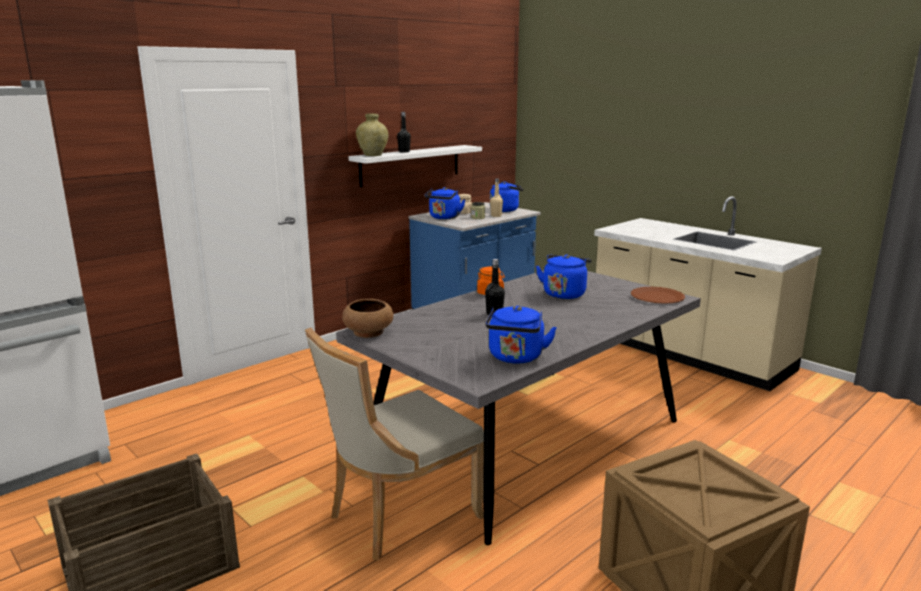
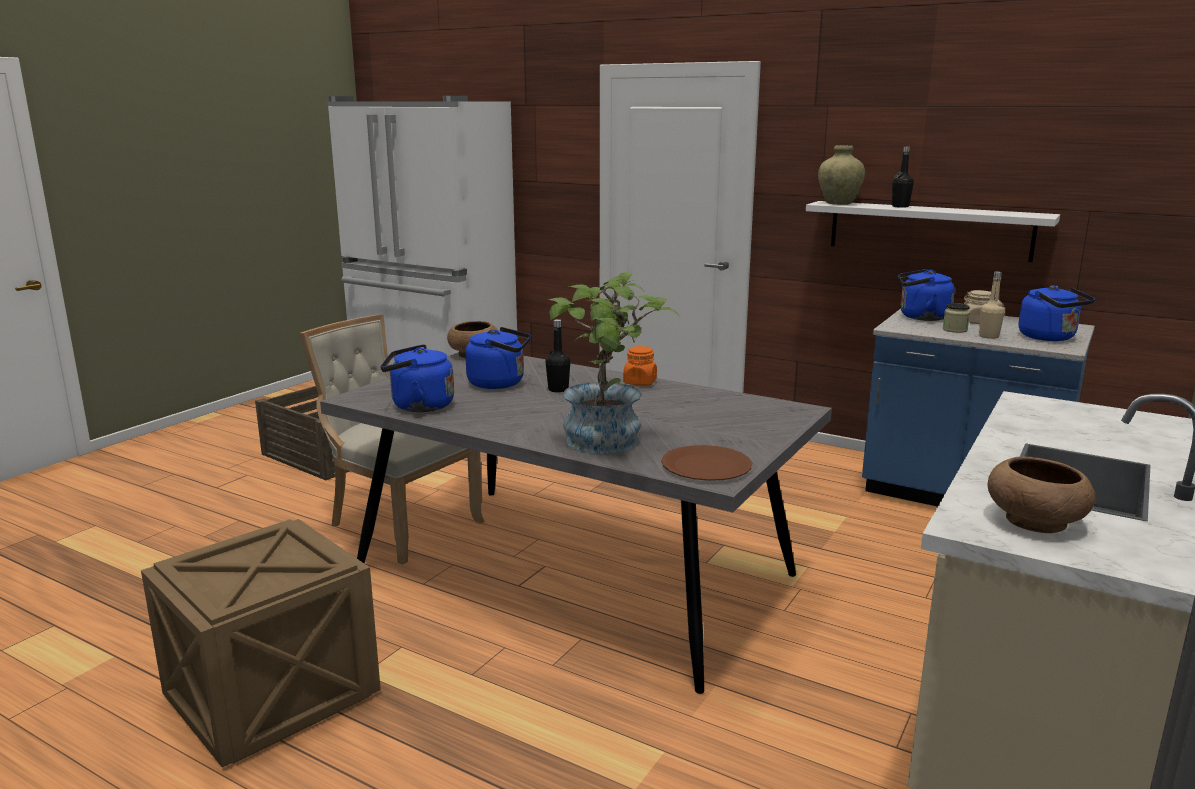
camera: 75 degrees right, 0 degrees up
(564, 294) = (671, 414): blue kettle -> blue kettle (500, 383)
(618, 312) = (608, 444): none -> potted plant
(763, 251) = (1035, 521): none -> brown bowl

